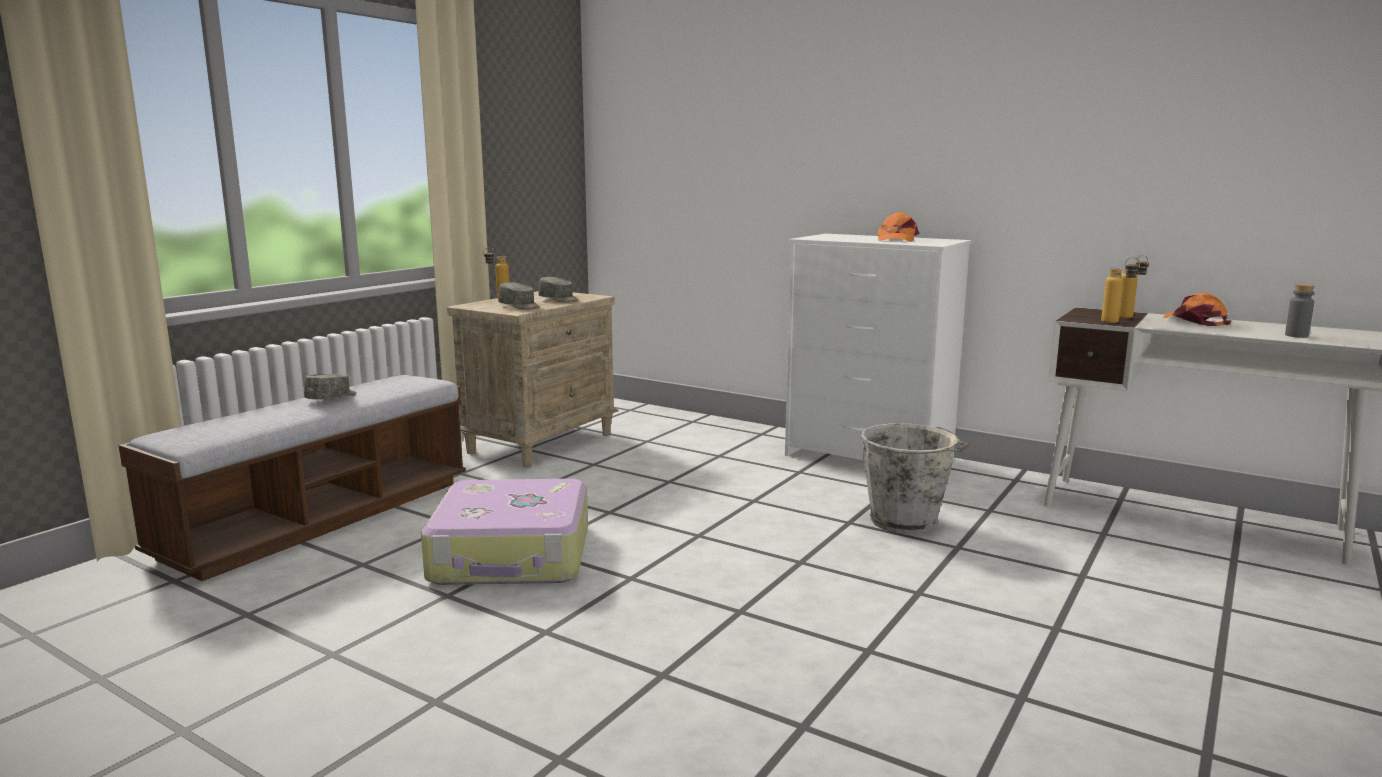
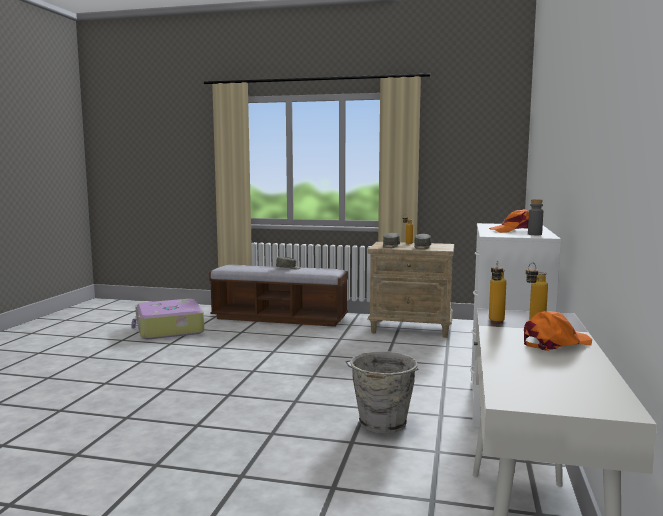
camera: 70 degrees right, 5 degrees down
(513, 555) = (264, 349): suitcase -> suitcase (169, 329)
(1296, 335) = (524, 372): grey bottle -> grey bottle (534, 234)

